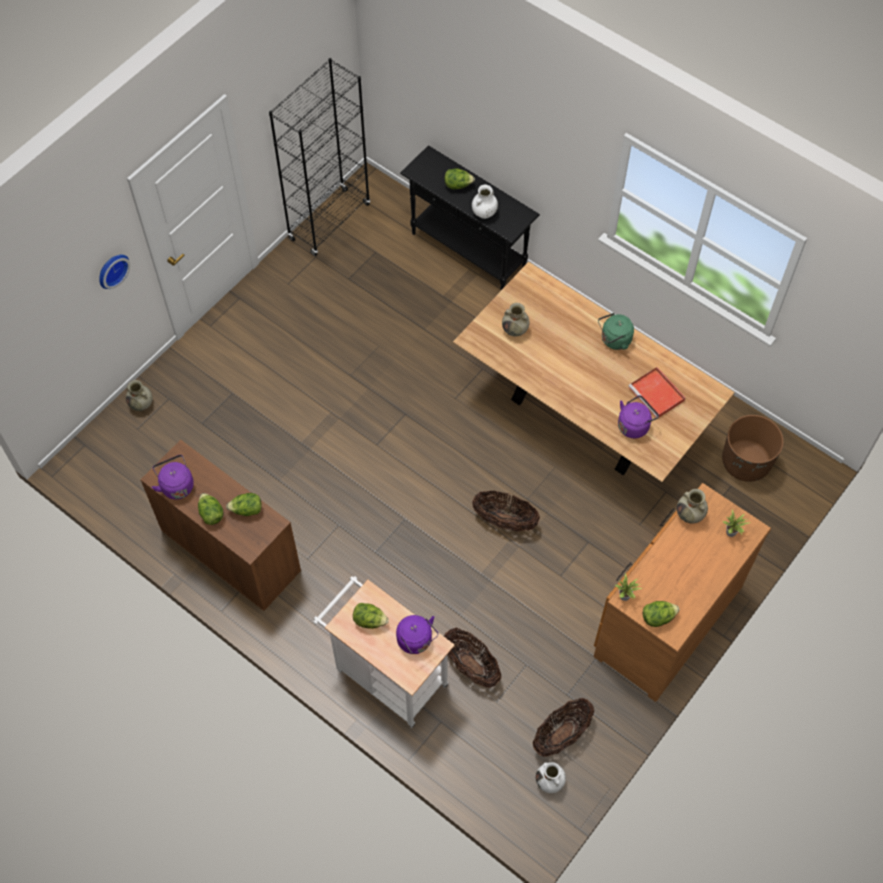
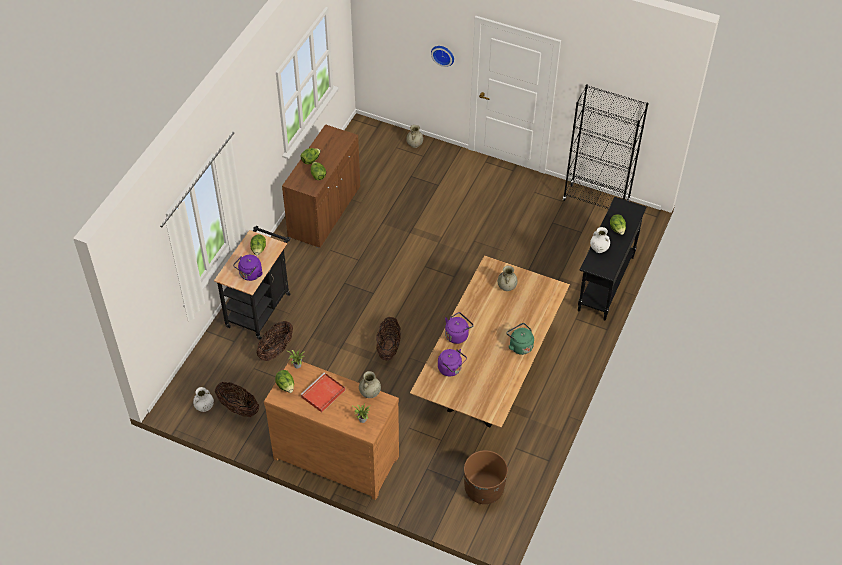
camera: 75 degrees right, 10 degrees down
(176, 485) = (326, 140): purple kettle -> purple kettle (457, 335)
(386, 674) = (260, 307): white cart -> black cart
(657, 394) = (482, 379): red tray -> red tray (322, 394)

